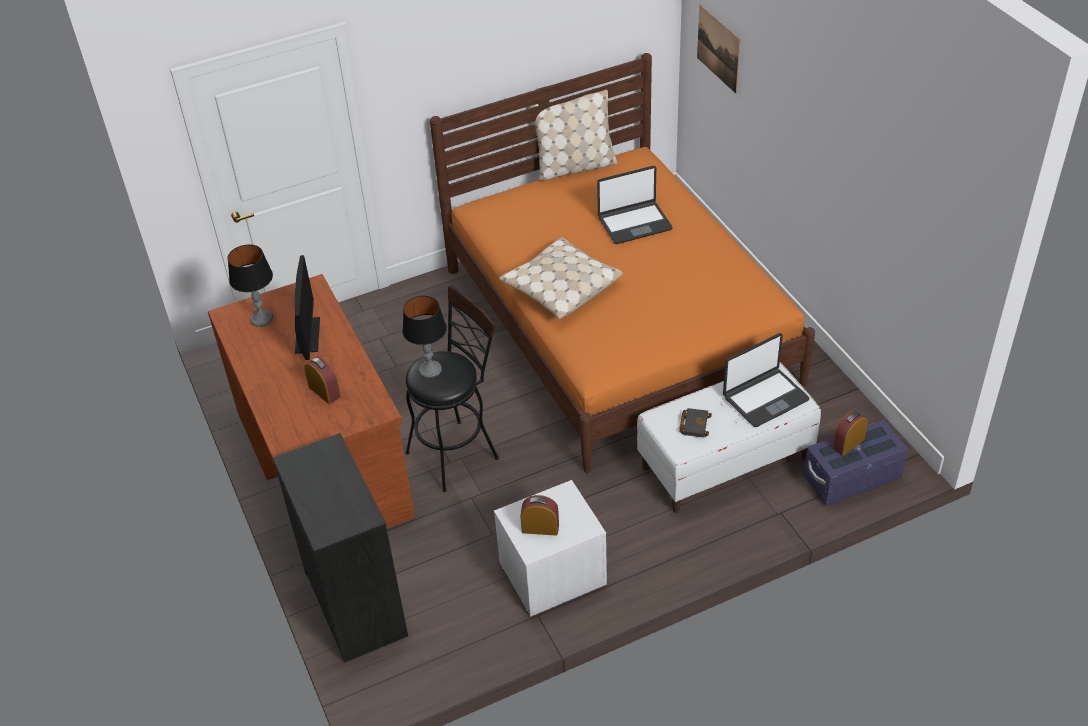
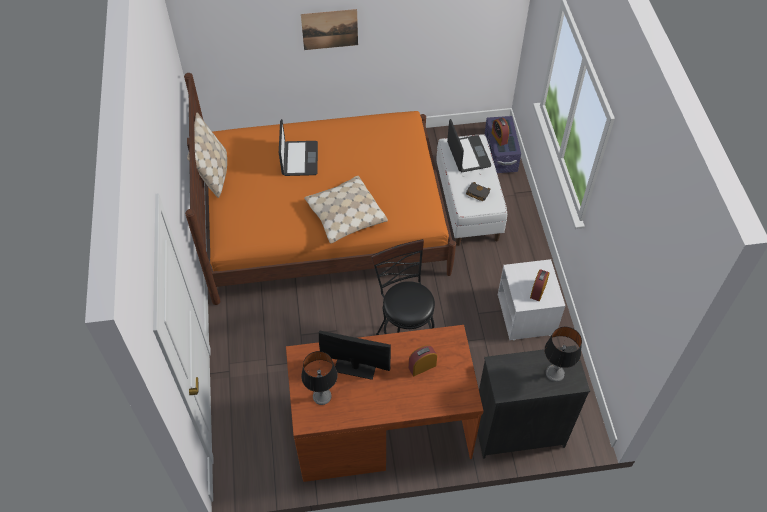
camera: 75 degrees left, 10 degrees up
(430, 370) = (405, 305): table lamp -> table lamp (555, 373)
(718, 48) = (233, 30): picture -> picture (330, 29)

